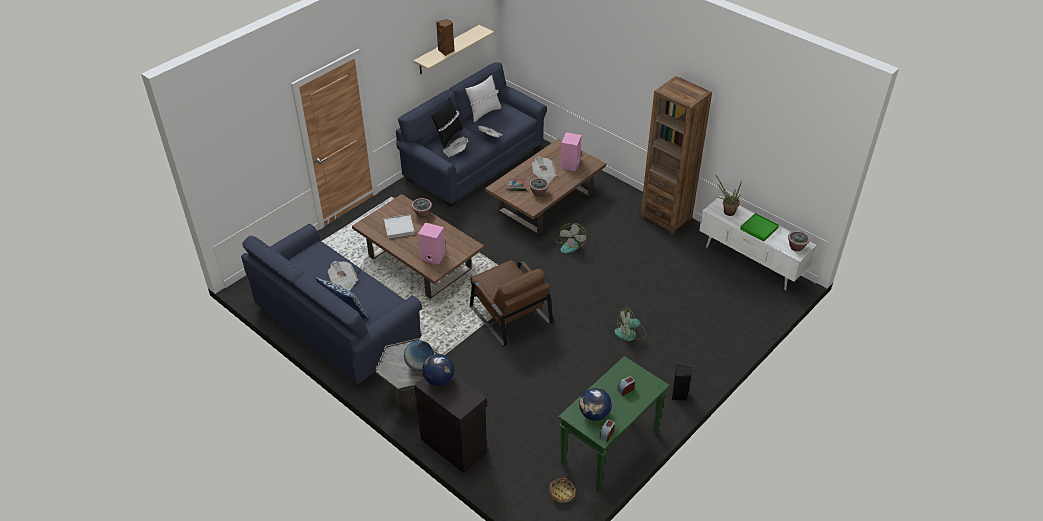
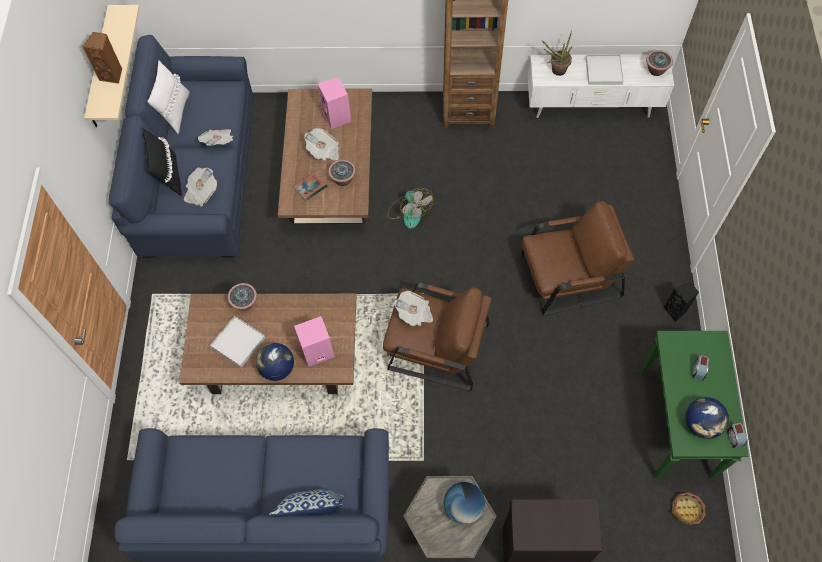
camera: 40 degrees left, 20 degrees up
(344, 281) = (264, 470): newspaper -> newspaper (414, 313)
(439, 380) = (530, 521): globe -> globe (277, 368)
(630, 333) = (569, 276): fan -> brown armchair
(759, 228) = (603, 71): green tray -> white tray

